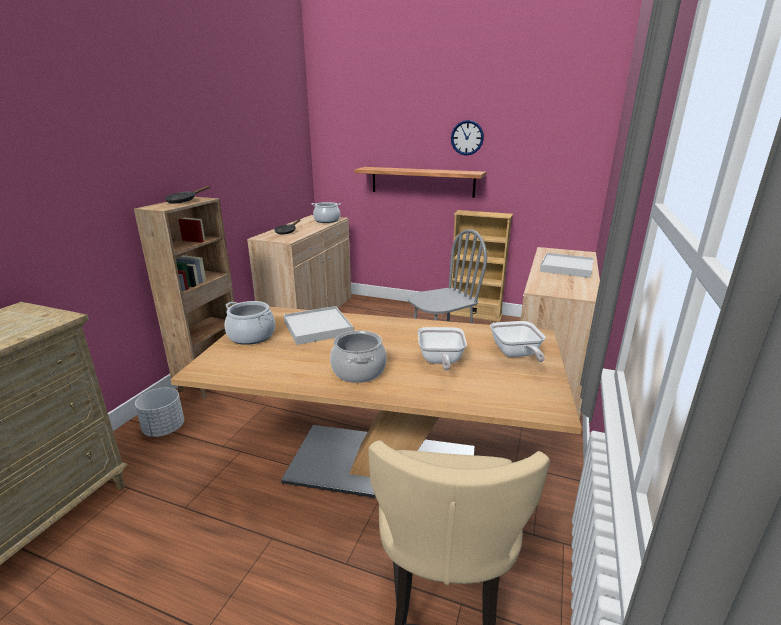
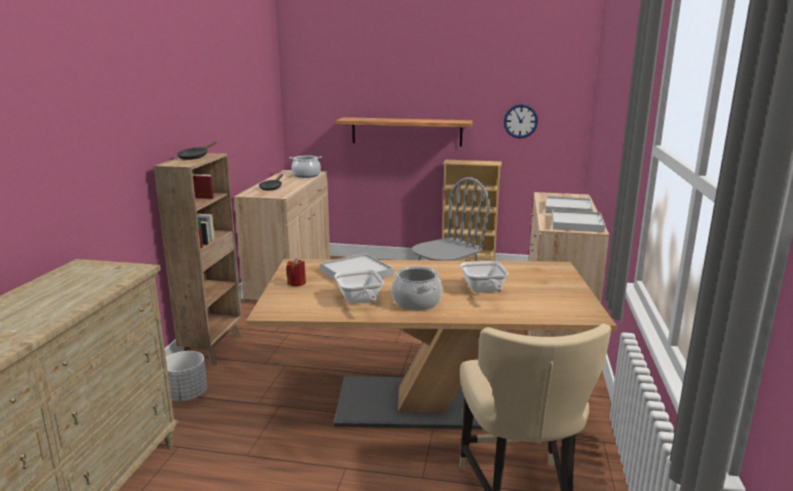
camera: 10 degrees left, 5 degrees down
(251, 336) = (297, 283): cooking pot -> red candle
(467, 138) = (452, 87): wall clock -> wall clock (520, 121)
(516, 354) = (546, 281): frying pan -> frying pan (360, 301)
(569, 287) = (576, 224): none -> white tray

